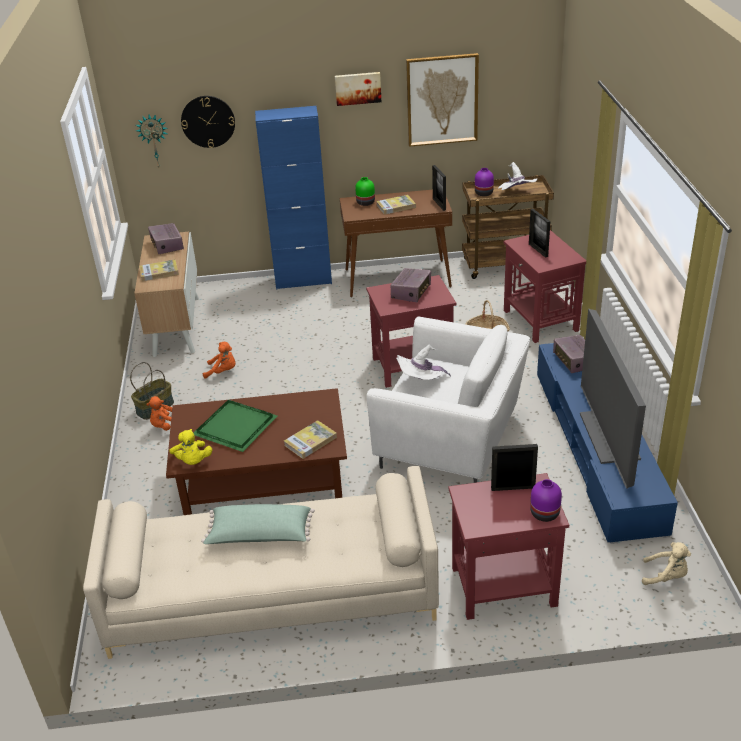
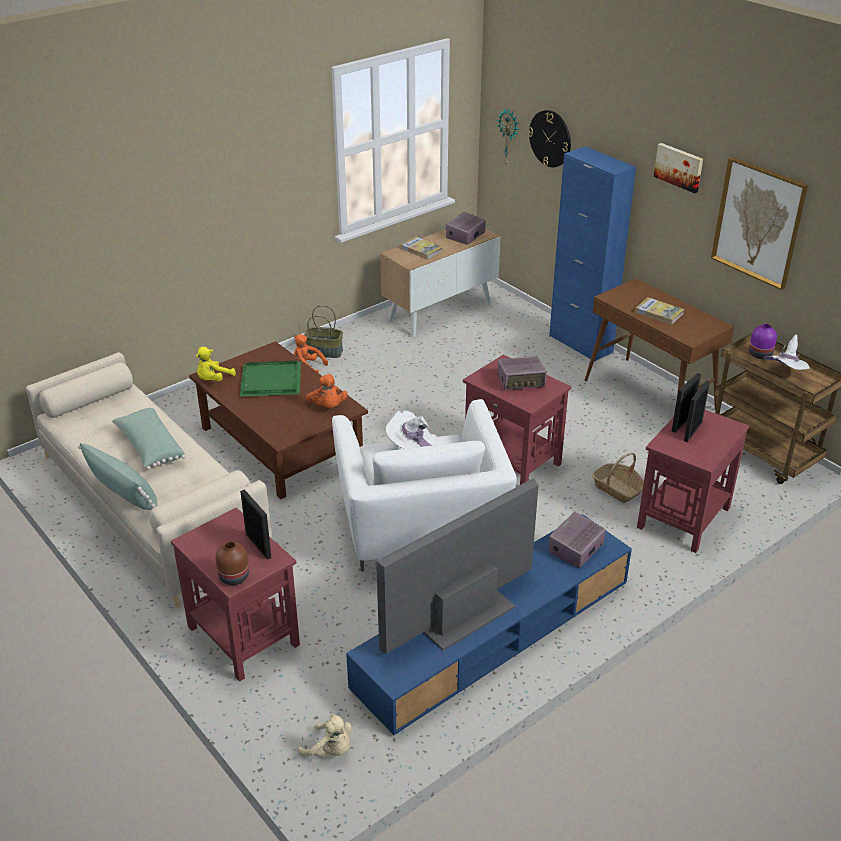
camera: 55 degrees right, 0 degrees up
(223, 371) = (401, 362): orange plush toy -> orange plush toy (327, 406)
(310, 441) = (281, 425): book -> none
(316, 573) = (123, 492): none -> green pillow
(365, 203) = (643, 294): green vase -> none
(439, 204) = (696, 335): picture frame -> picture frame (682, 423)
(545, 513) = (235, 577): purple vase -> brown vase
(666, 576) = (330, 750): beige plush toy -> beige plush toy turned 45 degrees counterclockwise

